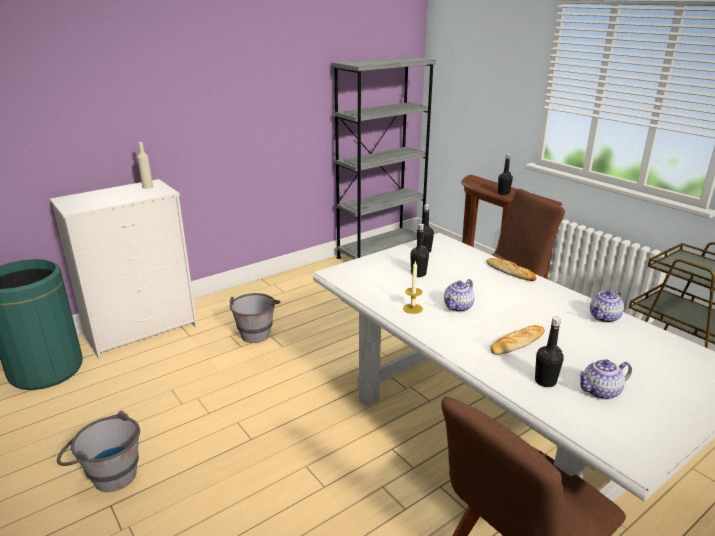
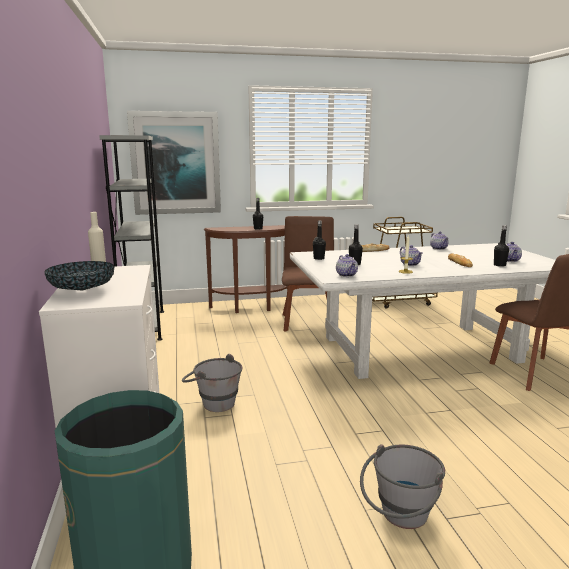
camera: 65 degrees left, 10 degrees down
(96, 195) = (82, 290): none -> bowl
(359, 278) = (347, 275): none -> teapot
(470, 92) = (175, 163): none -> picture

